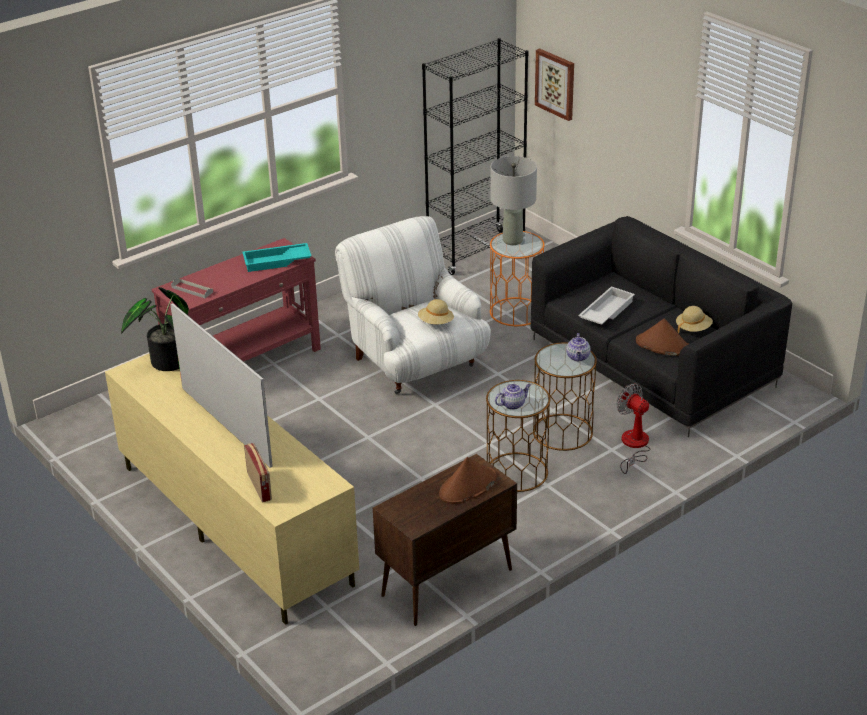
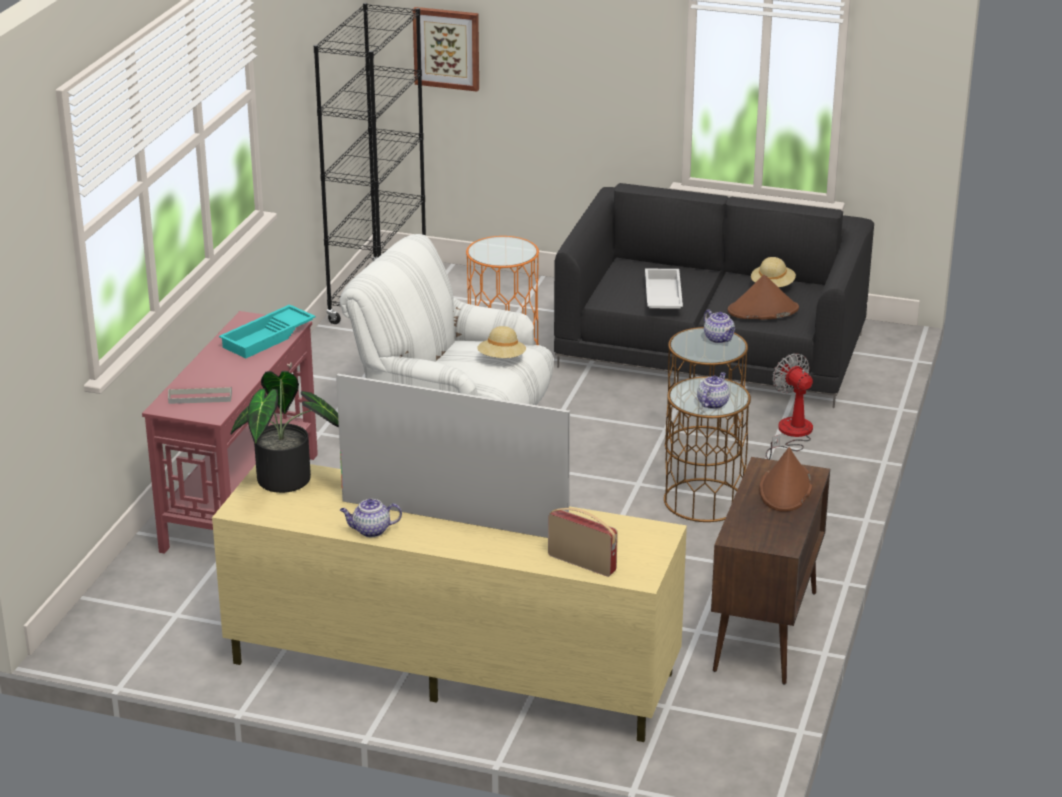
camera: 35 degrees left, 5 degrees down
(173, 414) = (370, 531): none -> teapot
(512, 240) = (493, 249): grey table lamp -> none
(633, 446) = (791, 434): fan -> fan turned 45 degrees clockwise

